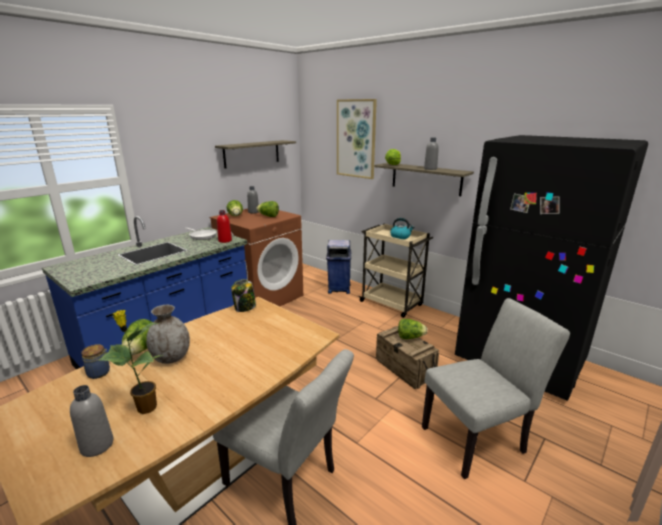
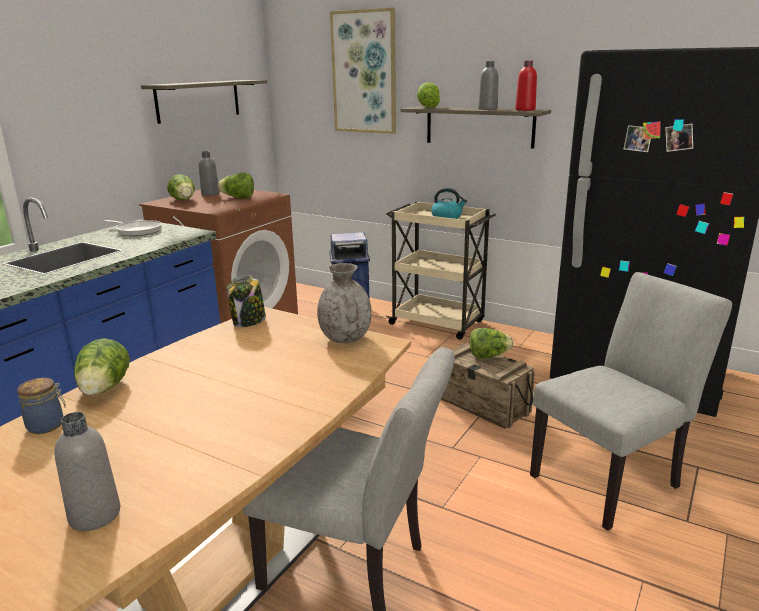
camera: 10 degrees left, 0 degrees up
(145, 408) = (151, 459): potted plant -> none
(171, 358) = (160, 394): grey vase -> grey vase (345, 338)
(225, 240) = (180, 234): red bottle -> red bottle (525, 110)

